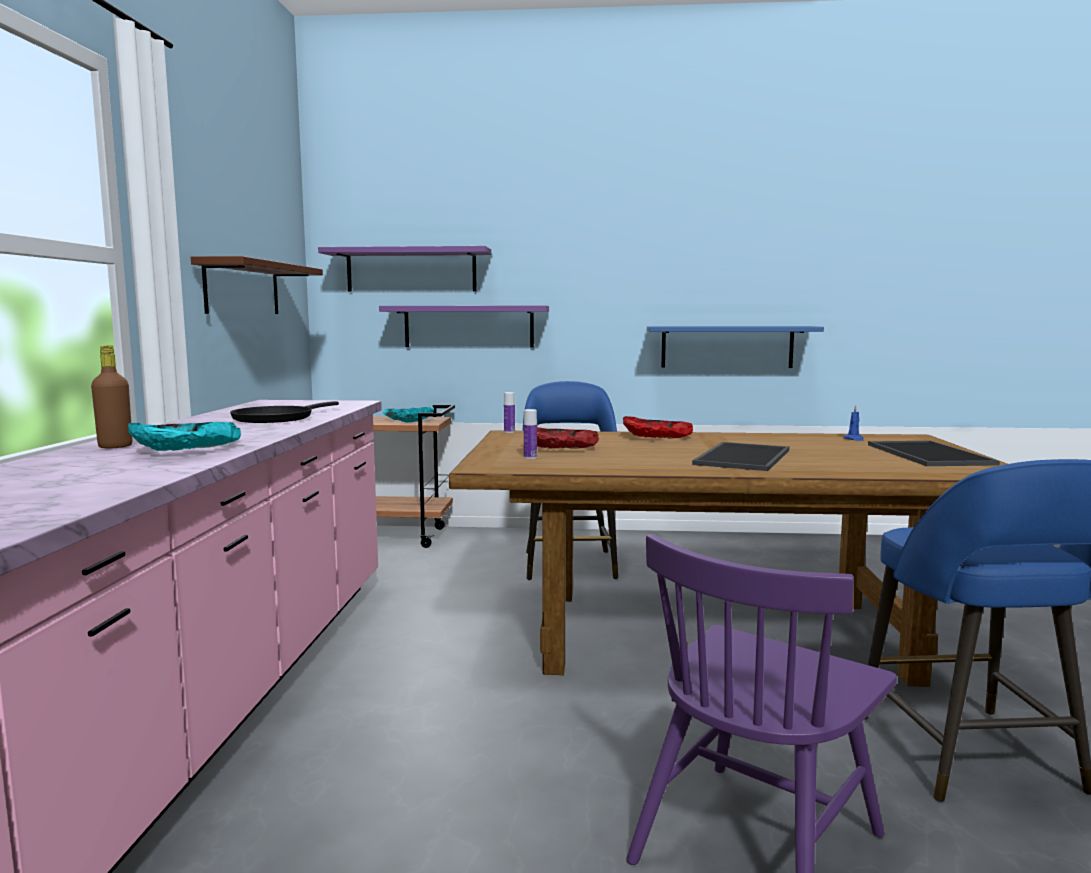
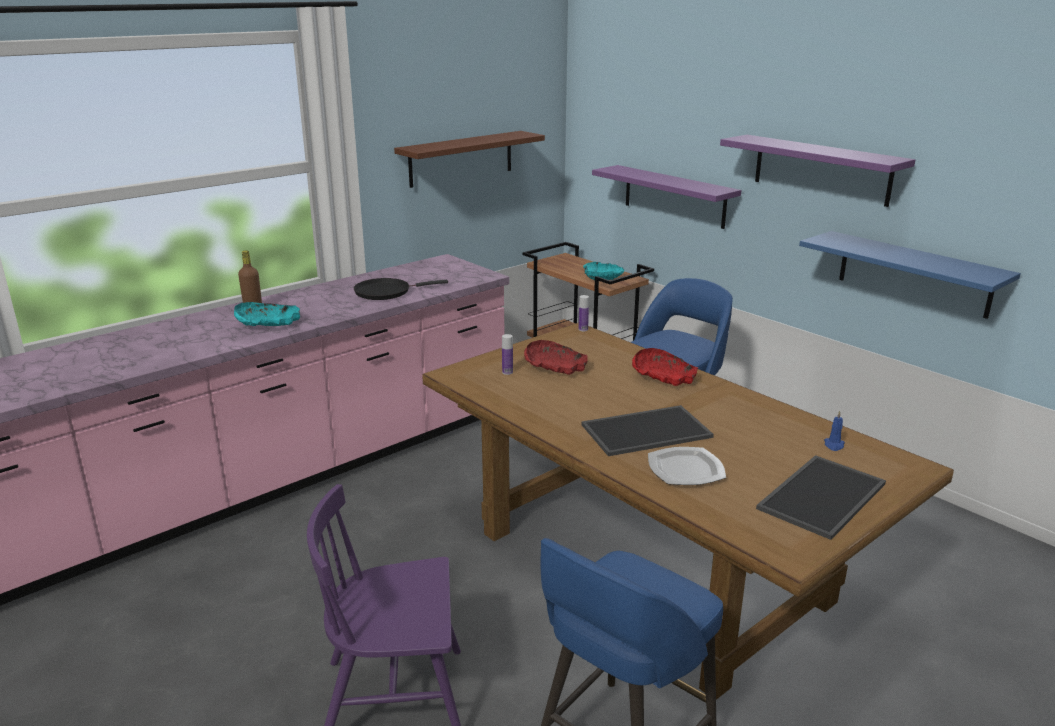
camera: 45 degrees right, 15 degrees up
(411, 270) = (635, 134): purple shelf -> purple shelf (821, 169)
(830, 464) = (684, 469): none -> plate

